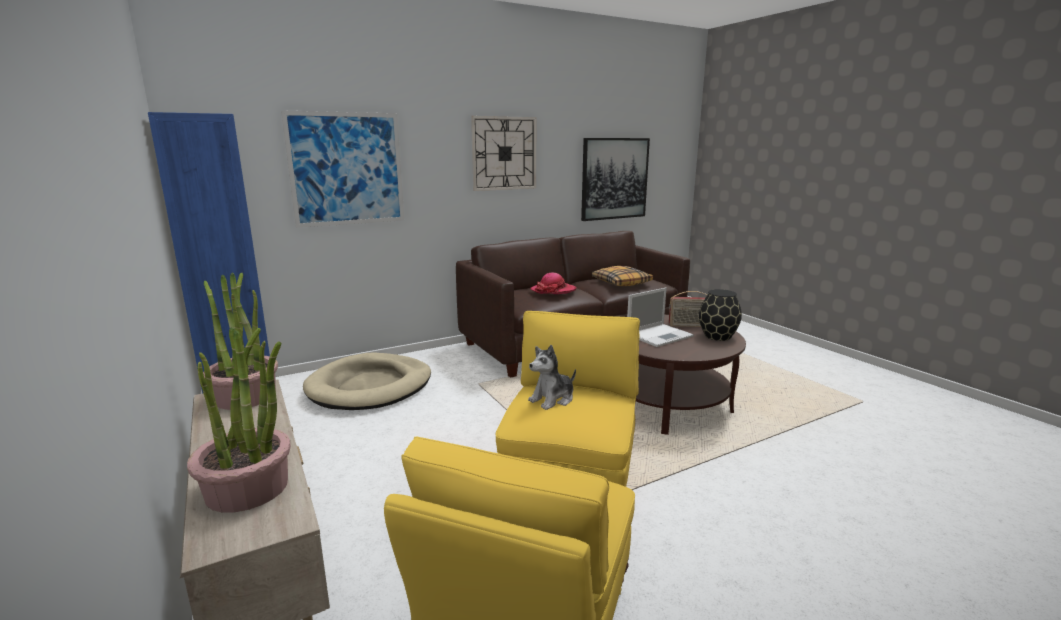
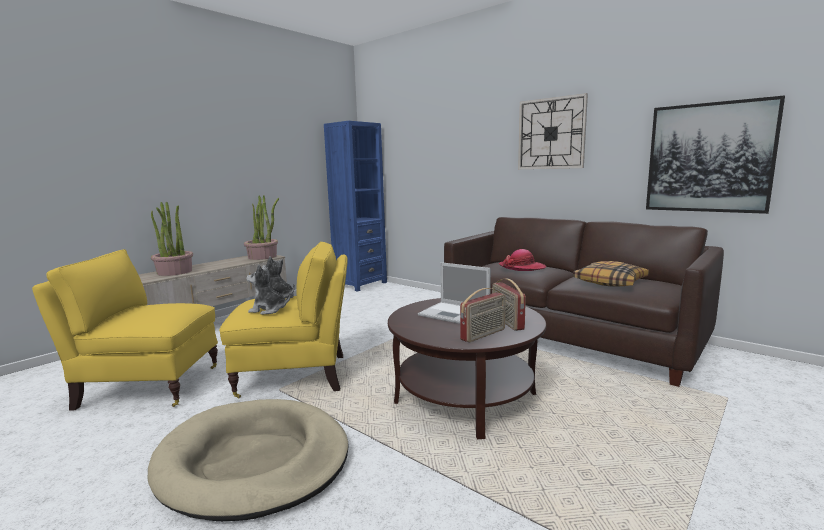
camera: 70 degrees right, 5 degrees down
(347, 169) = (432, 152): picture -> none
(370, 386) = (398, 300): beige dog bed -> beige dog bed (254, 461)
(600, 407) = (268, 310): none -> plush toy
(717, 336) = (483, 335): black vase -> radio

